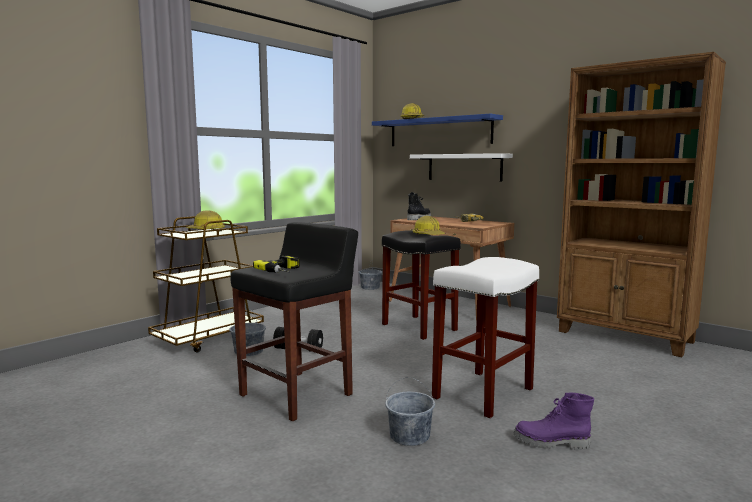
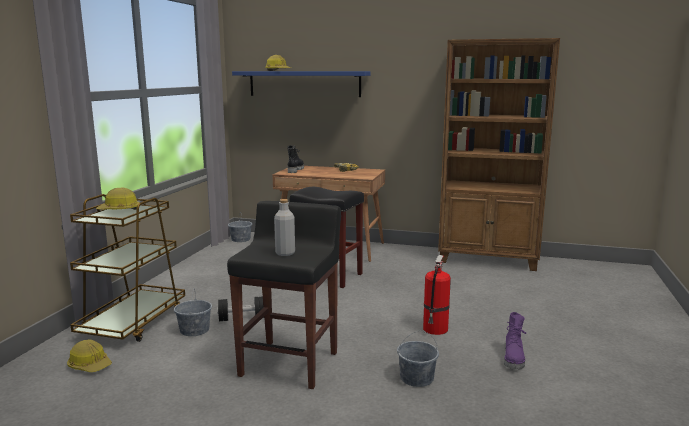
camera: 25 degrees left, 5 degrees up
(284, 271) = (285, 253): power drill -> grey bottle
(428, 235) = (336, 192): hard hat -> hard hat (90, 365)
(464, 167) = (332, 118): white shelf -> none
(483, 394) = (435, 329): white stool -> fire extinguisher
(551, 443) = (514, 359): purple boot -> purple boot turned 60 degrees counterclockwise

